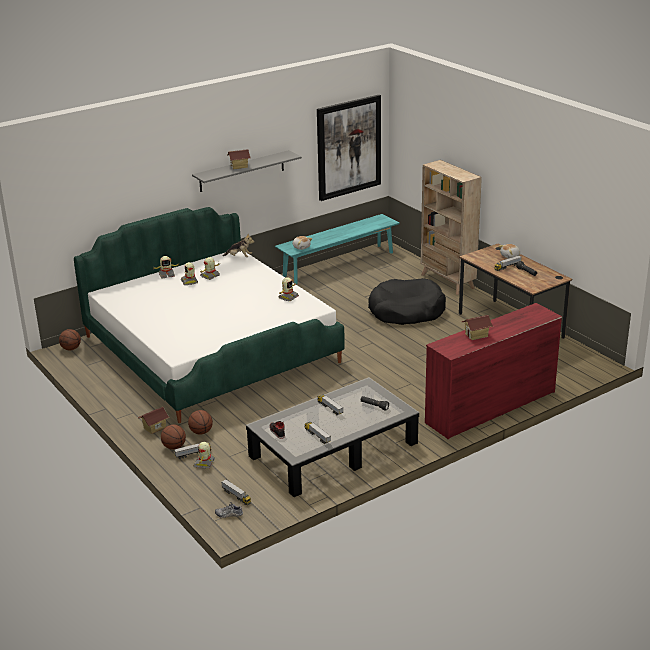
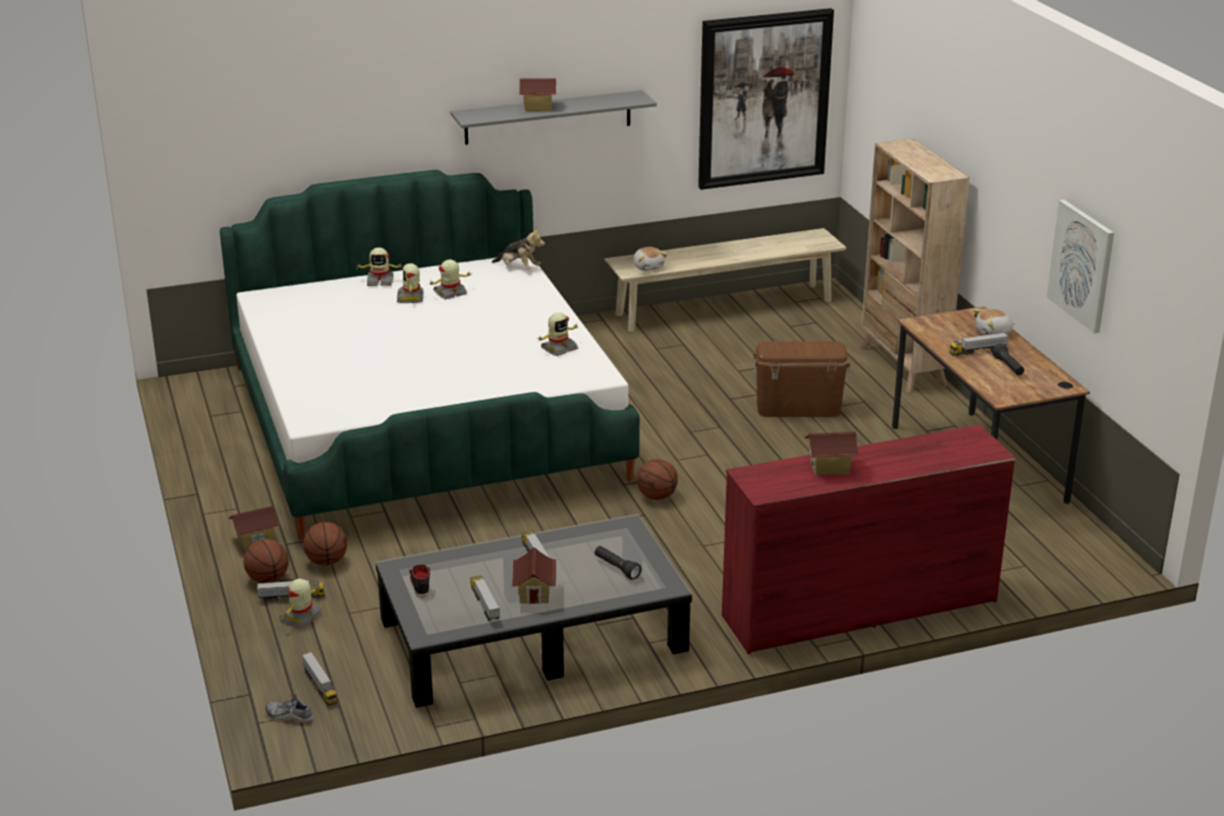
camera: 15 degrees right, 0 degrees up
(71, 349) = (202, 384): basketball -> basketball (657, 497)
(338, 264) = (724, 307): turquoise bench -> beige bench
(340, 426) = (535, 593): none -> toy house
(406, 311) = (798, 408): black dog bed -> brown storage box
(559, 215) = (1081, 265): none -> picture

